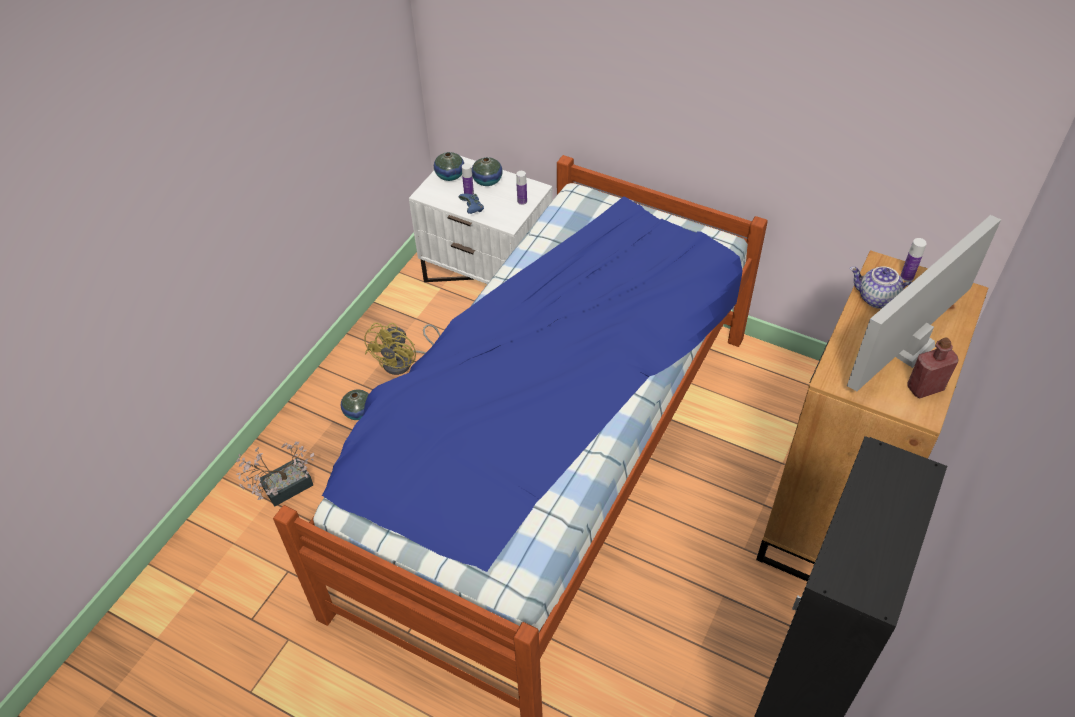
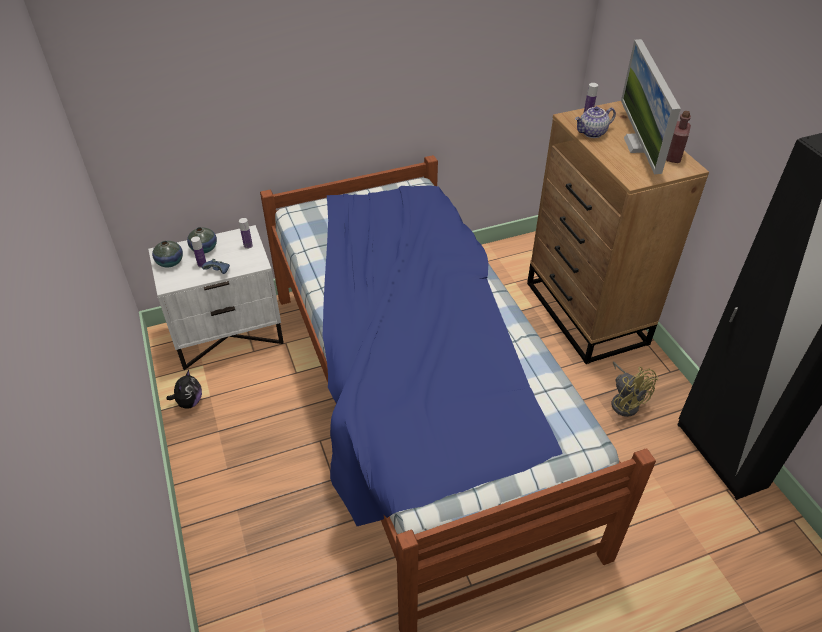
camera: 50 degrees left, 5 degrees down
(282, 488) = (259, 587): potted plant -> none
(358, 412) = (249, 487): vase -> none
(397, 311) = (189, 402): none -> plush toy
(404, 362) = (239, 429): yellow fan -> yellow fan (625, 401)

